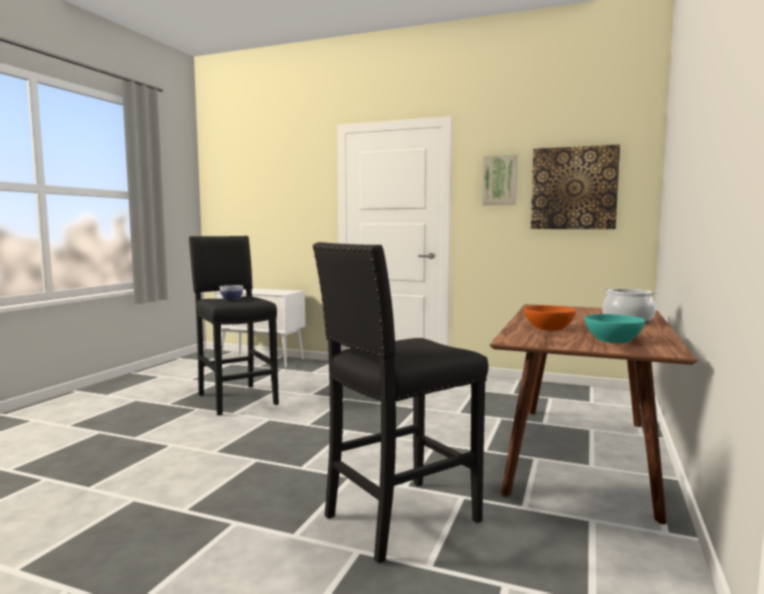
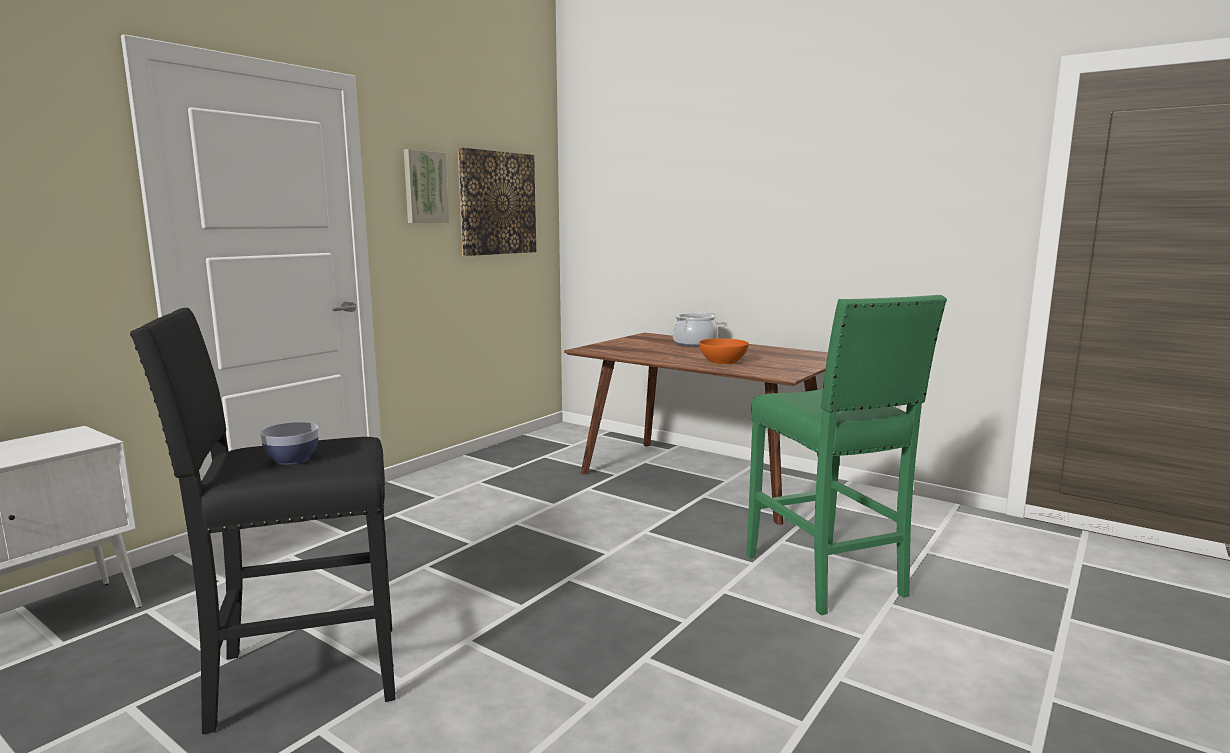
camera: 75 degrees left, 5 degrees up
(398, 519) = (826, 576): black stool -> green stool
(613, 340) = (783, 357): turquoise bowl -> none

